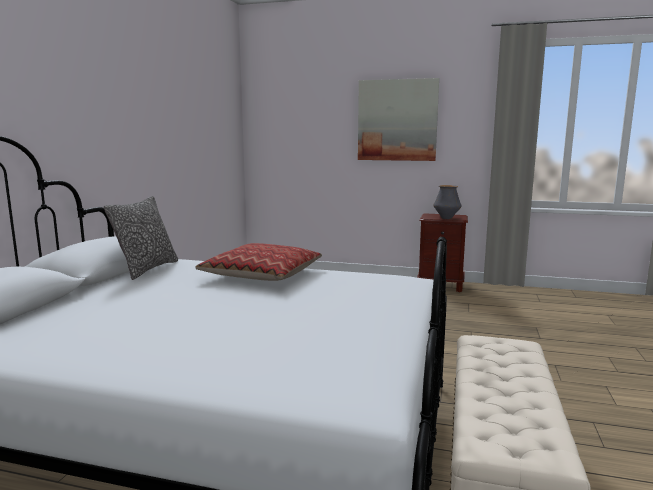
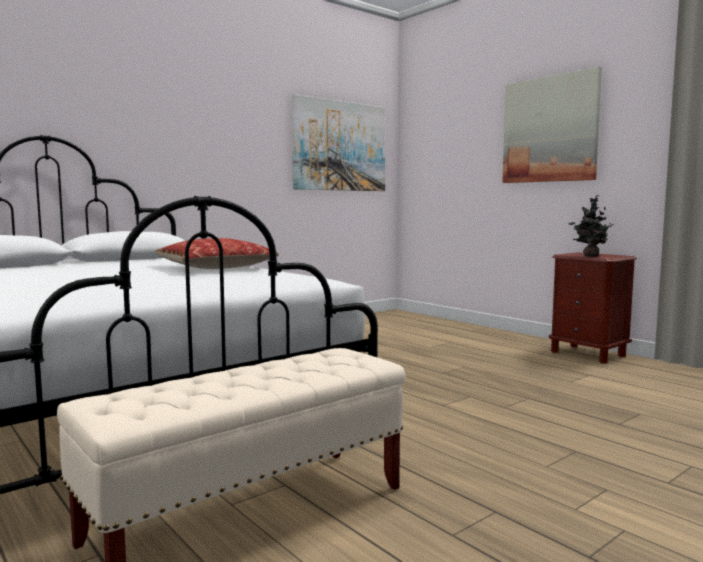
camera: 35 degrees right, 5 degrees down
(147, 269) = (154, 259): pillow -> none
(212, 124) = (340, 146): none -> picture
(446, 218) = (589, 256): vase -> potted plant

